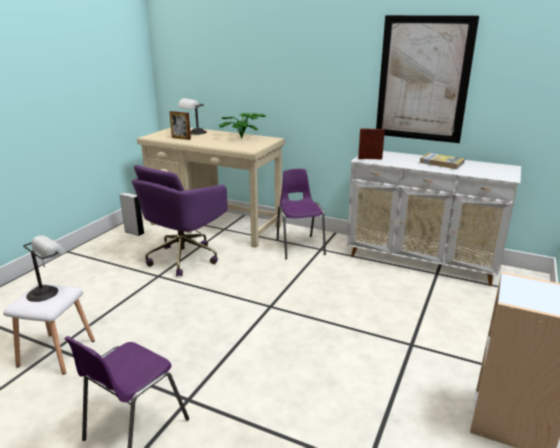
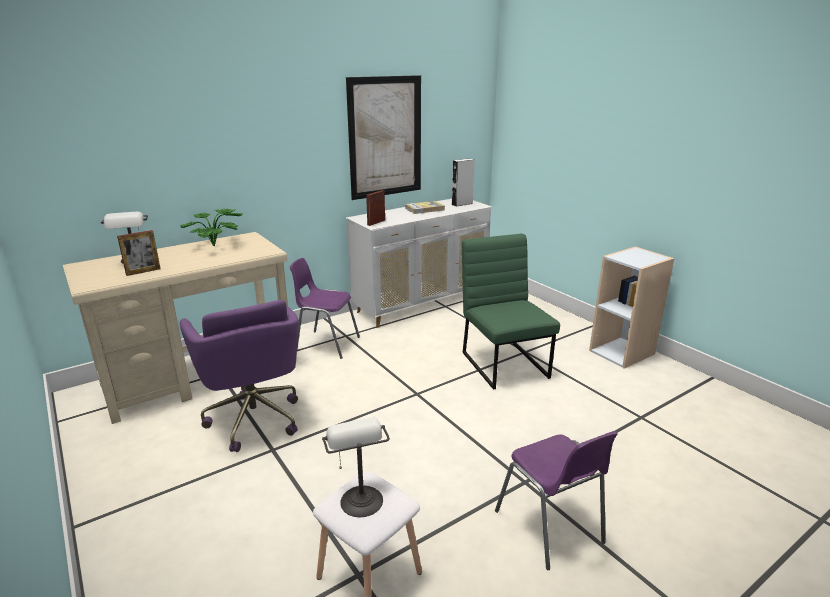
camera: 60 degrees left, 0 degrees up
(134, 232) = (114, 444): grey speaker -> grey speaker (462, 204)
(370, 337) = (504, 363): none -> green chair

